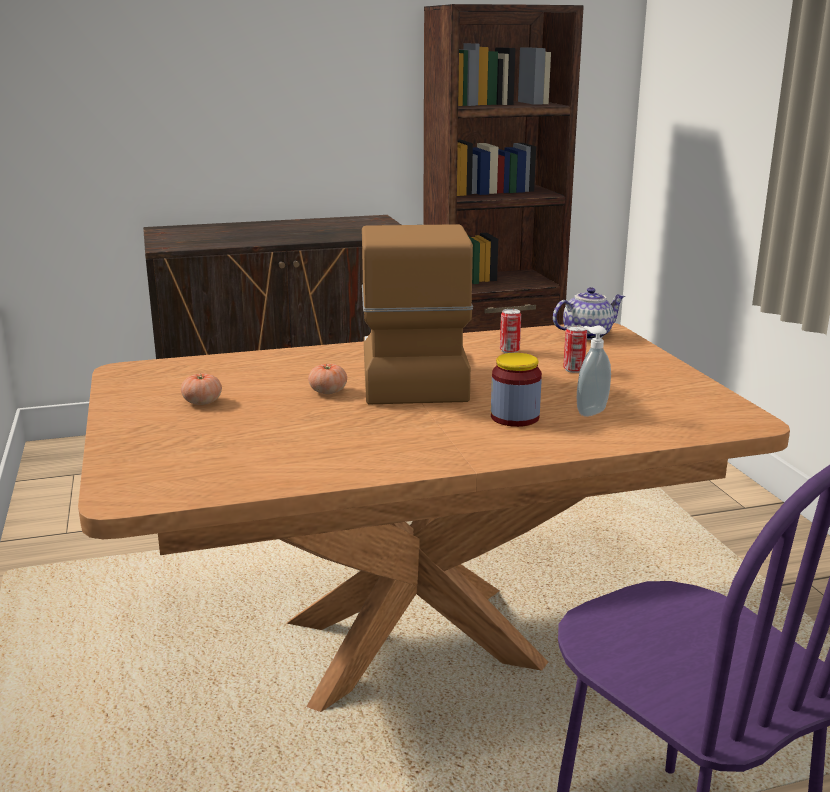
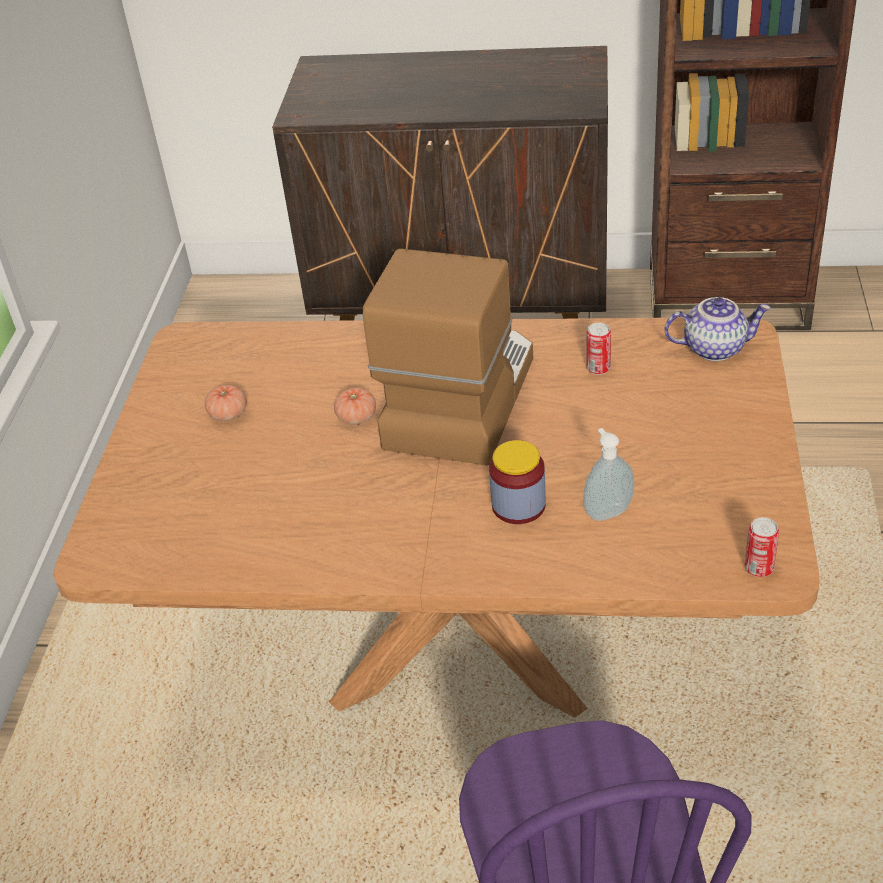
camera: 25 degrees right, 20 degrees up
(573, 369) = (646, 422): can -> can (759, 568)

